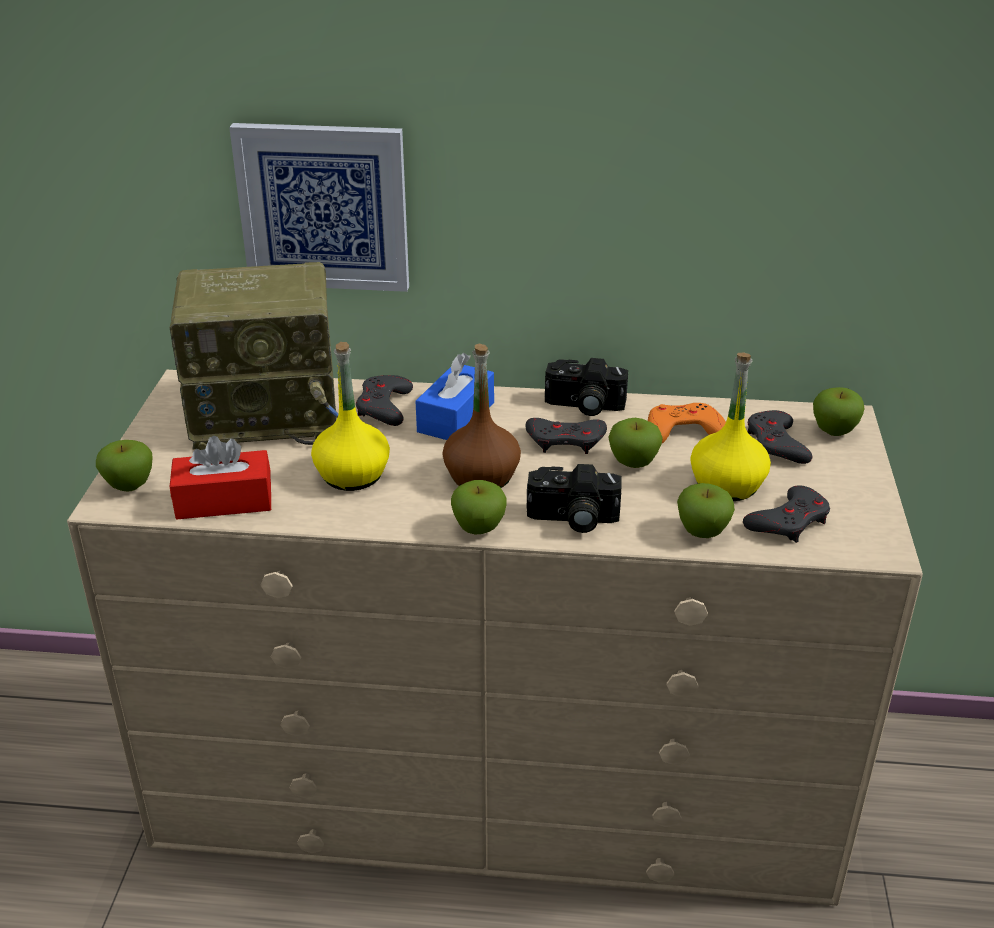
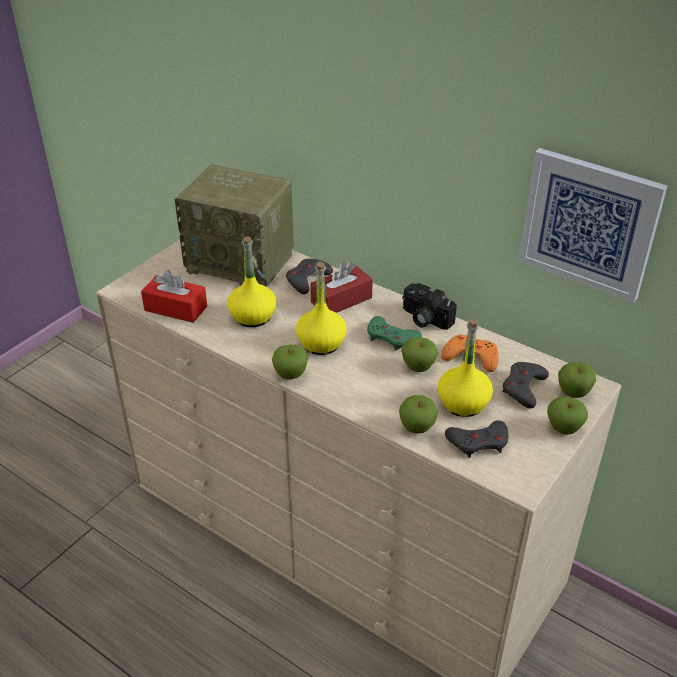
camera: 30 degrees right, 5 degrees up
(129, 485) = (139, 283): apple -> apple (563, 428)
(324, 207) = (299, 145): picture -> picture (589, 223)
(456, 417) = (341, 300): blue tissue box -> red tissue box
(482, 476) = (321, 343): brown bottle -> yellow bottle
(566, 440) = (391, 338): grey game controller -> green game controller
(572, 519) = (348, 389): camera -> none

